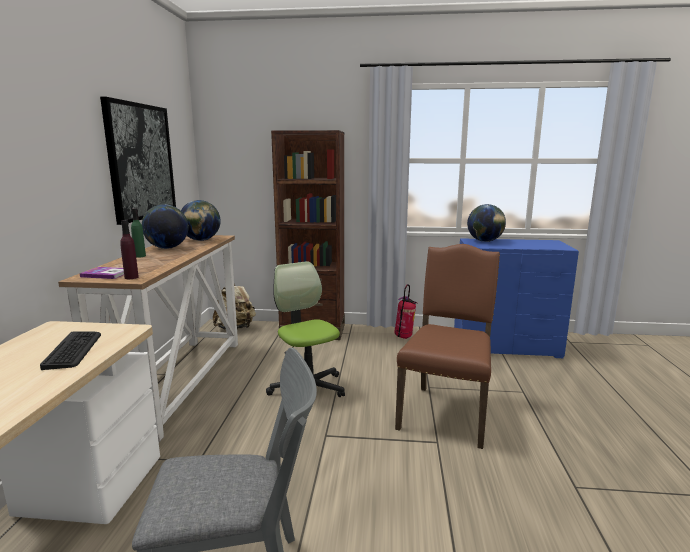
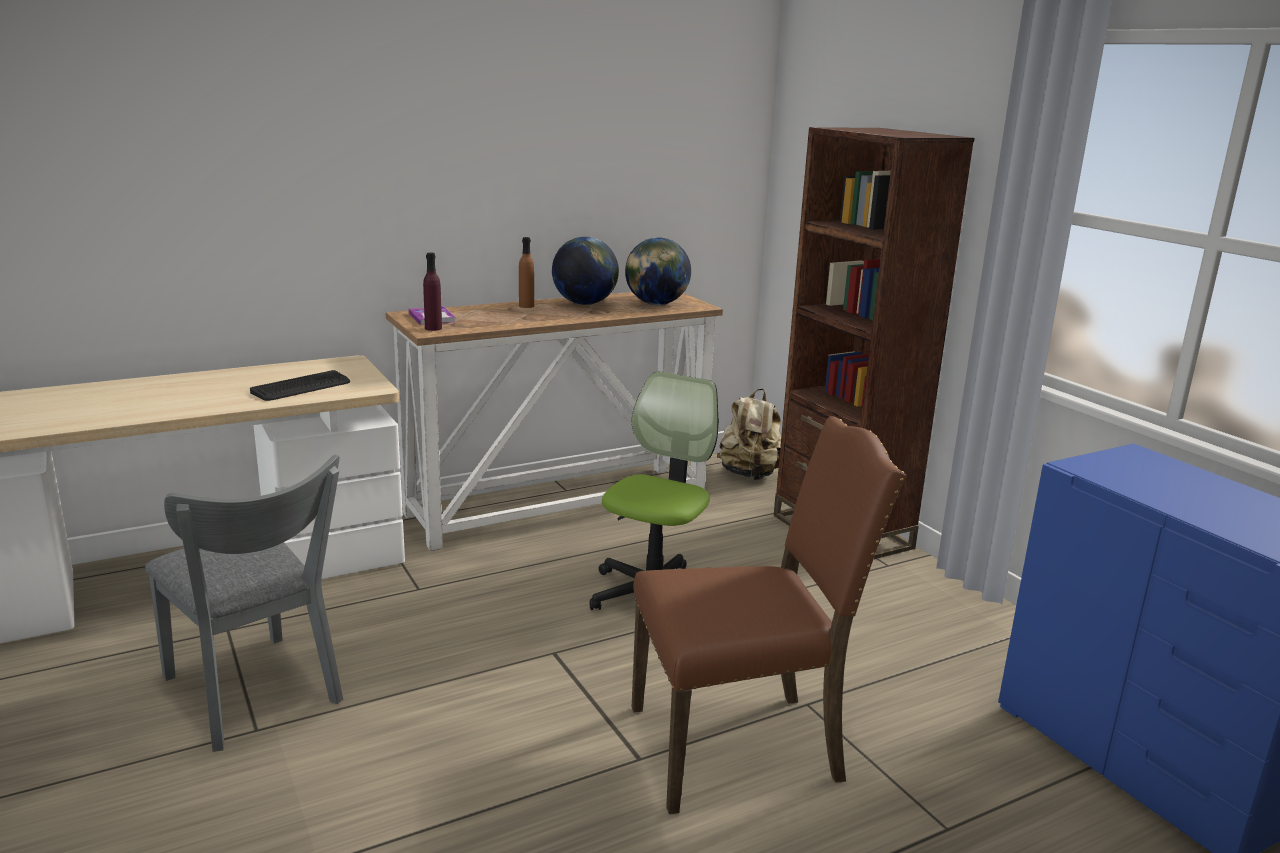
camera: 55 degrees right, 5 degrees up
(140, 256) = (526, 306): green bottle -> brown bottle
(141, 161) = (599, 167): picture -> none
(404, 337) = (965, 622): fire extinguisher -> none
(484, 241) = (1157, 469): globe -> none

